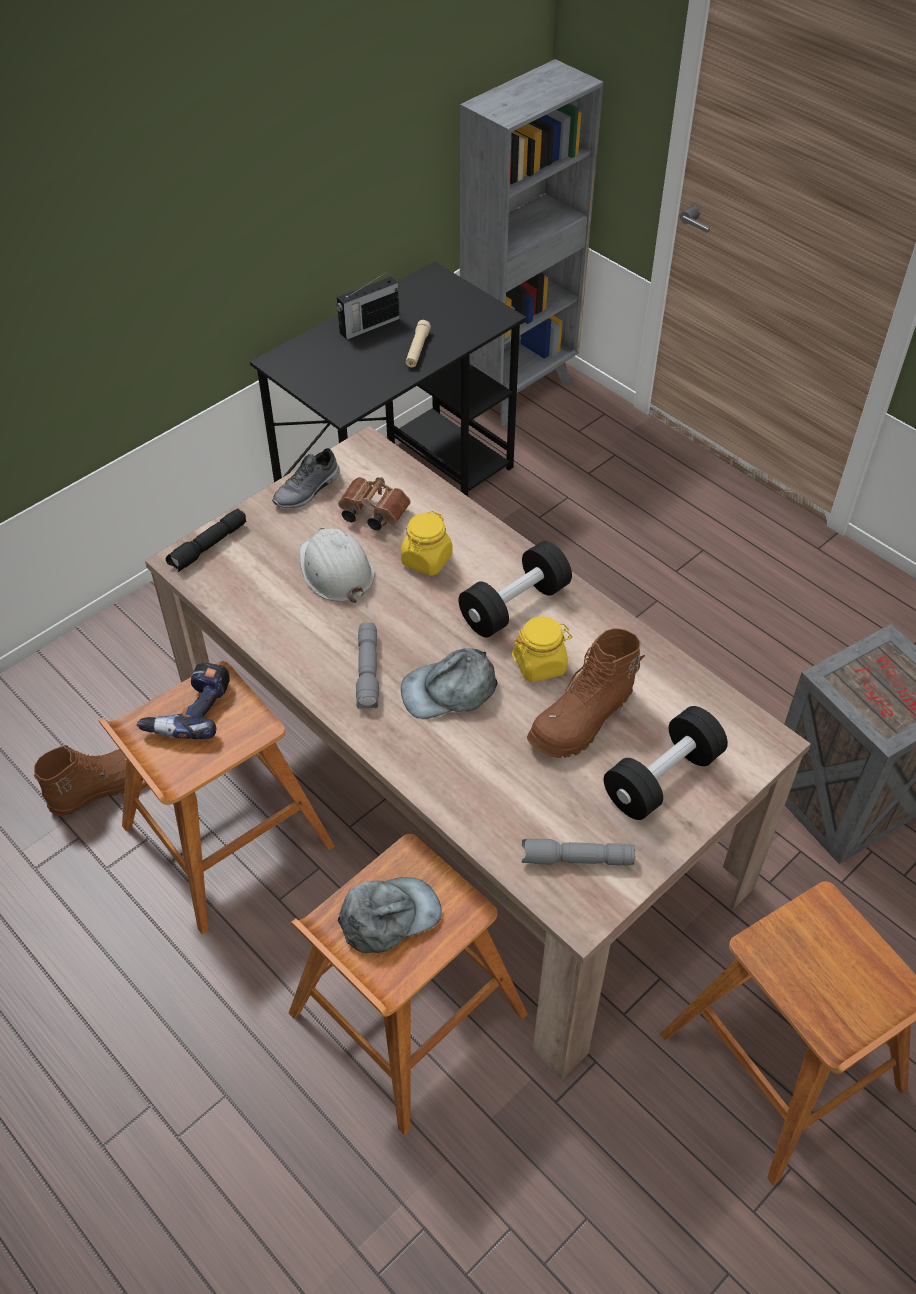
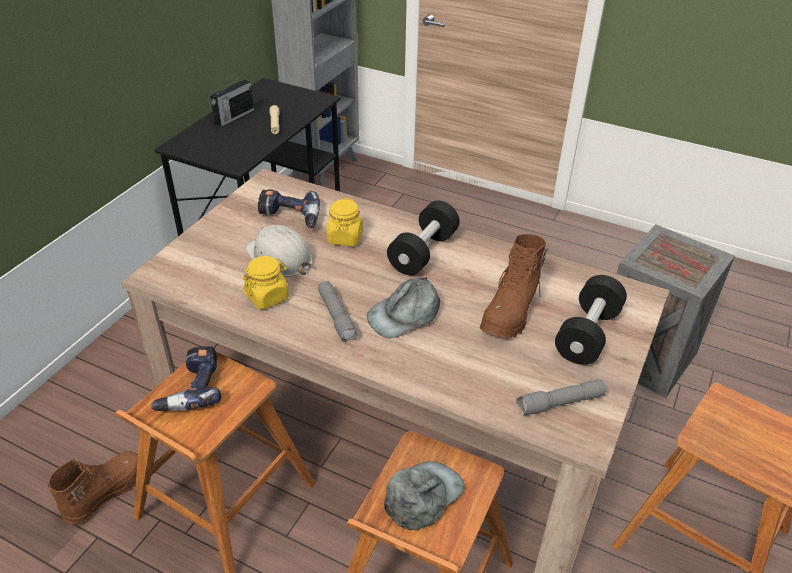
camera: 20 degrees left, 10 degrees down
(209, 547) = (172, 263): black flashlight -> none
(308, 490) = (235, 213): grey shoe -> none
(371, 512) = (289, 218): brown binoculars -> power drill
(540, 664) = (461, 284): yellow jar -> yellow jar (267, 297)

